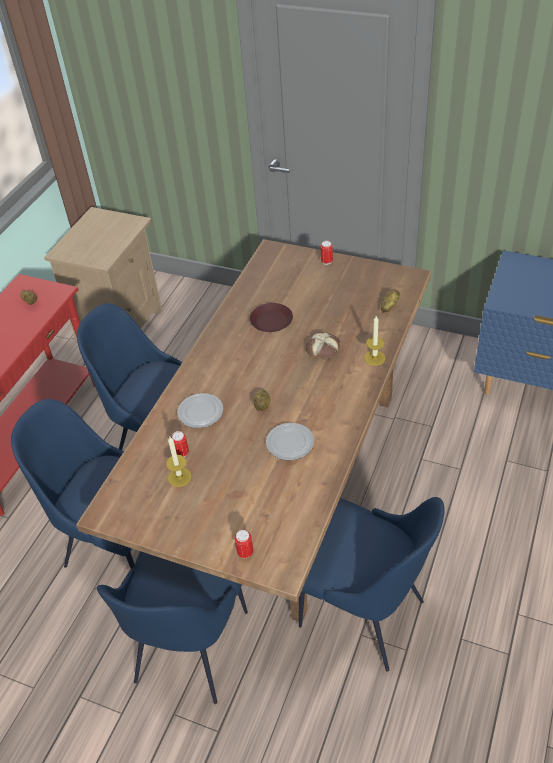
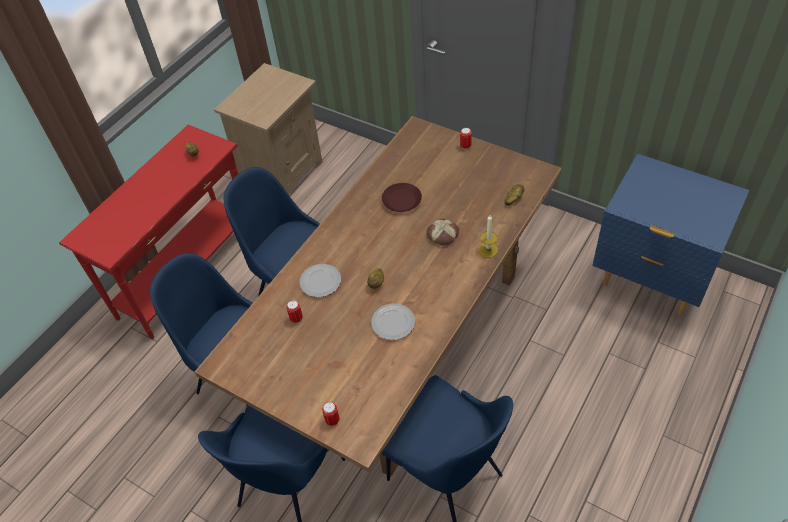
camera: 10 degrees right, 5 degrees up
(179, 477) = (290, 341): candle -> none

